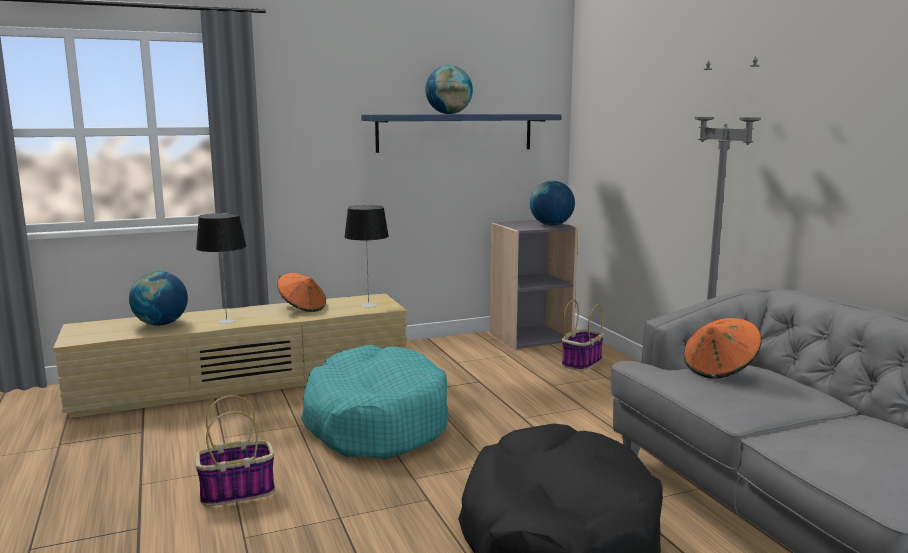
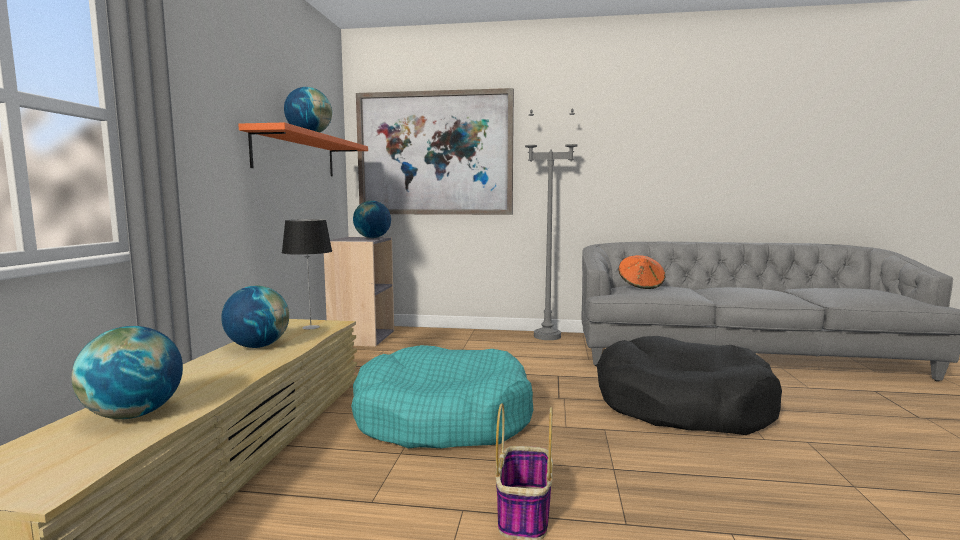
camera: 60 degrees left, 5 degrees down
(227, 321) = (222, 379): table lamp -> none
(302, 308) = (258, 346): orange hat -> globe
(455, 132) = (296, 155): blue shelf -> orange shelf
(582, 362) = (435, 338): basket -> none
(635, 122) = (435, 154): none -> picture

